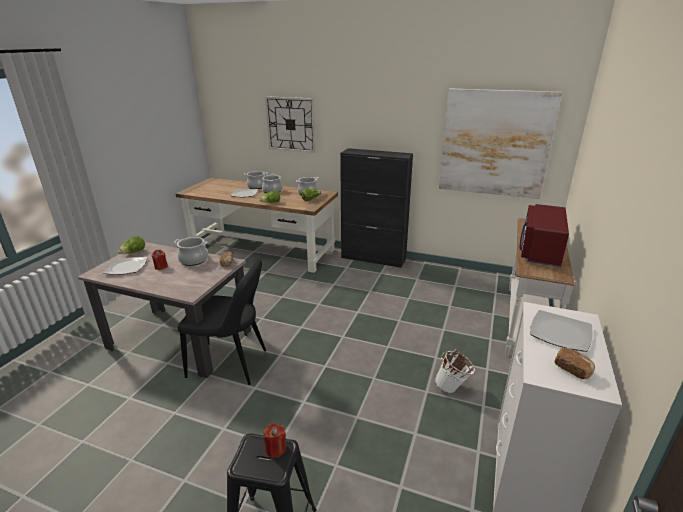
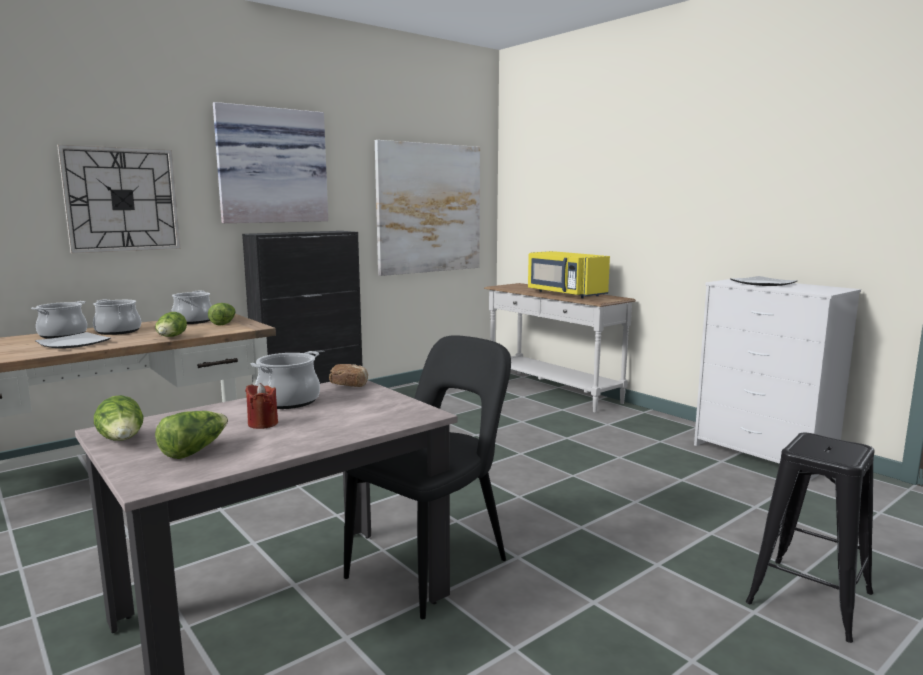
camera: 60 degrees left, 15 degrees down
(126, 267) = (194, 450): plate -> lettuce
(275, 449) = (815, 441): red candle -> none
(369, 107) = (271, 166): none -> picture
(452, 388) = (624, 445): white bucket -> none
(539, 250) = (565, 294): red microwave -> yellow microwave
(572, 369) = (816, 288): bread -> none

